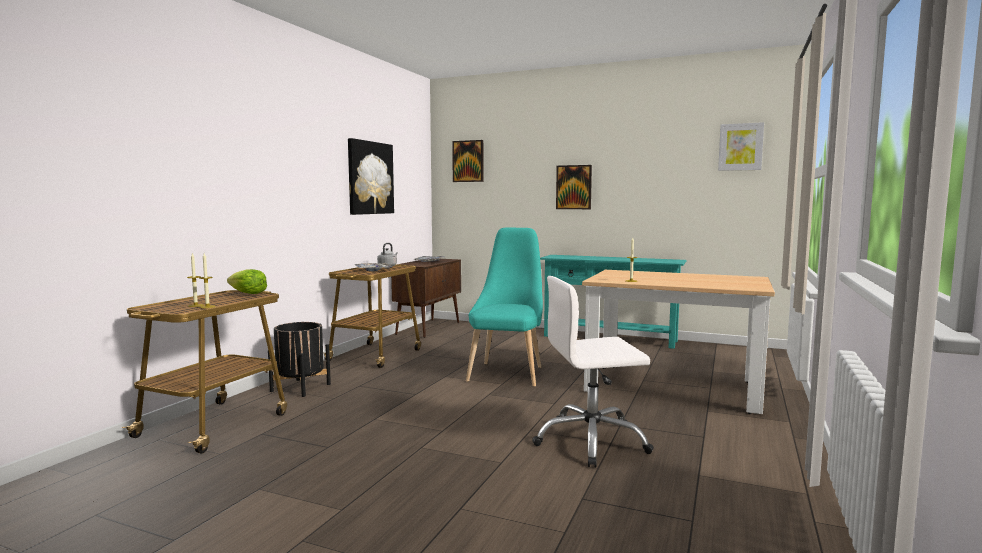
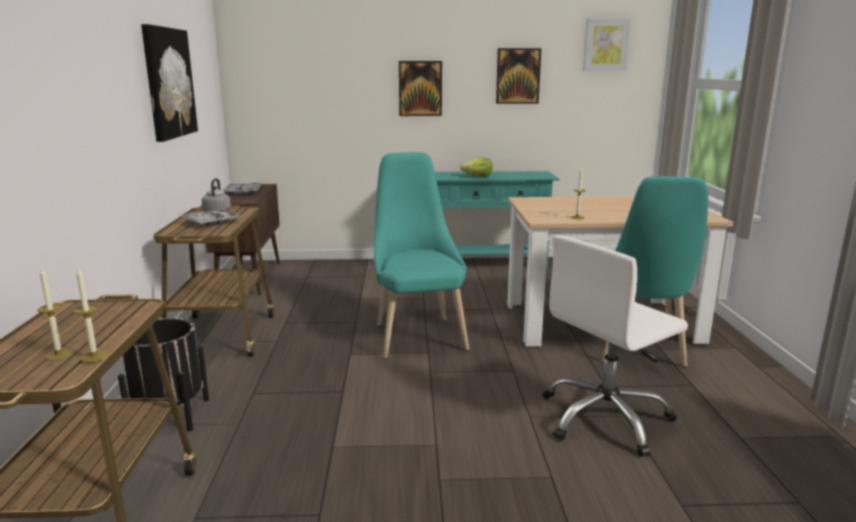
camera: 25 degrees left, 10 degrees up
(248, 293) = (107, 306): lettuce -> lettuce (478, 176)
(468, 161) = (275, 51): picture -> picture (518, 76)
(683, 408) = (637, 350): none -> turquoise chair

